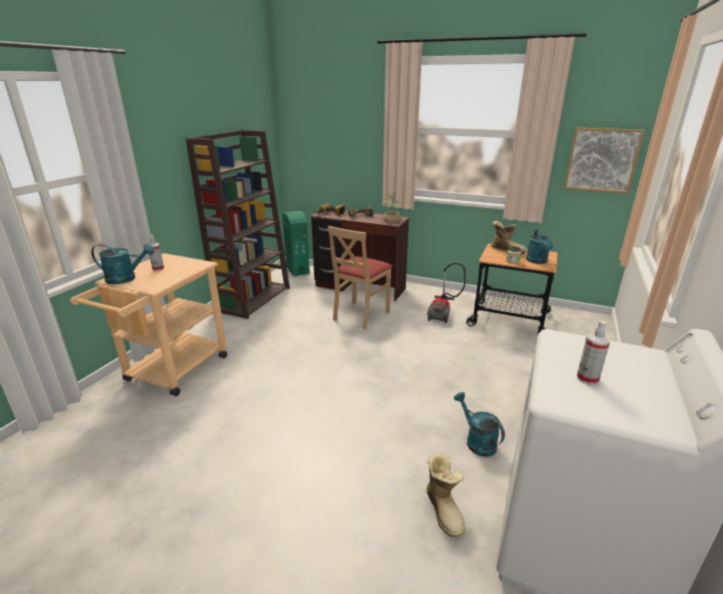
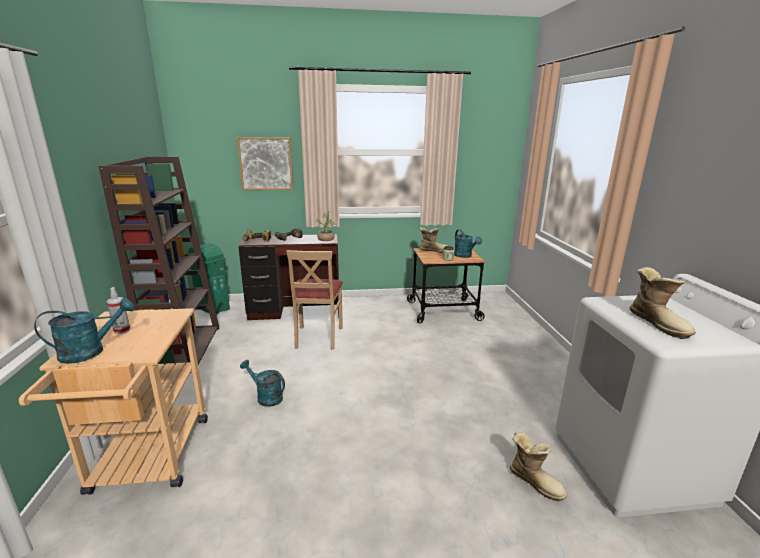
camera: 30 degrees left, 5 degrees down
(442, 312) = (388, 317): vacuum cleaner -> none
(476, 441) = (507, 415): turquoise watering can -> turquoise watering can (266, 397)
(587, 378) = (658, 323): spray bottle -> boot
(601, 160) = (487, 170): picture -> picture (266, 163)

